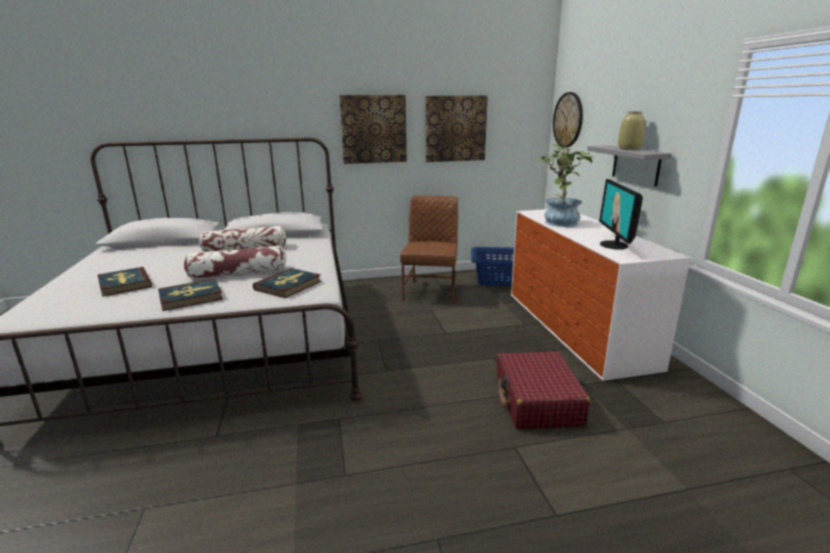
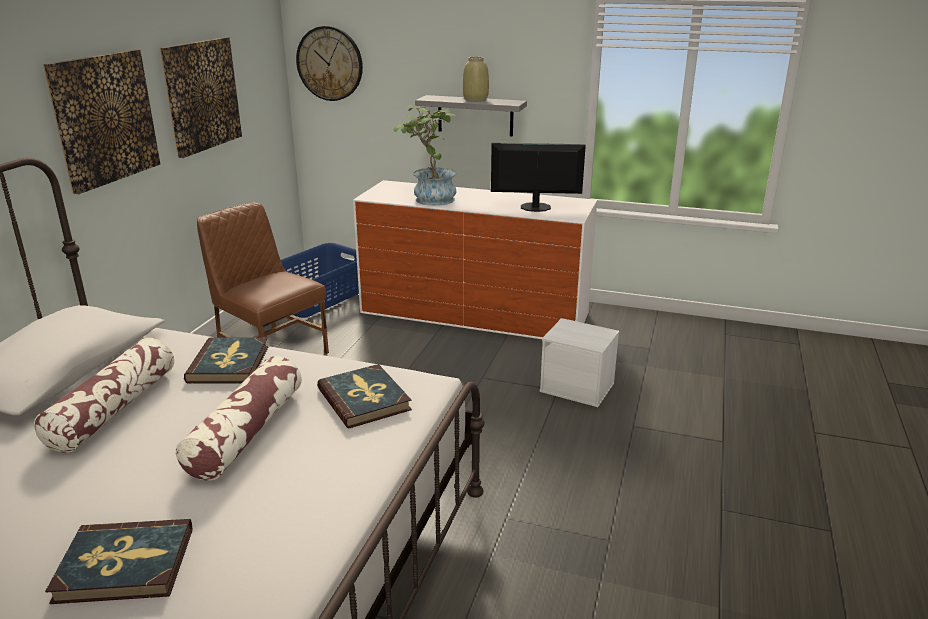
camera: 60 degrees left, 5 degrees up
(191, 297) = (309, 489): book -> book (229, 364)
(537, 401) = (578, 387): red suitcase -> white storage box
(614, 245) = (535, 207): monitor -> monitor turned 150 degrees clockwise

